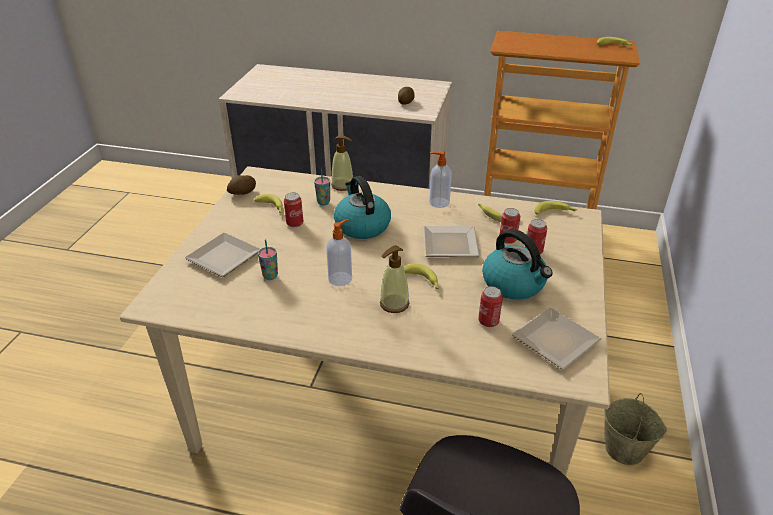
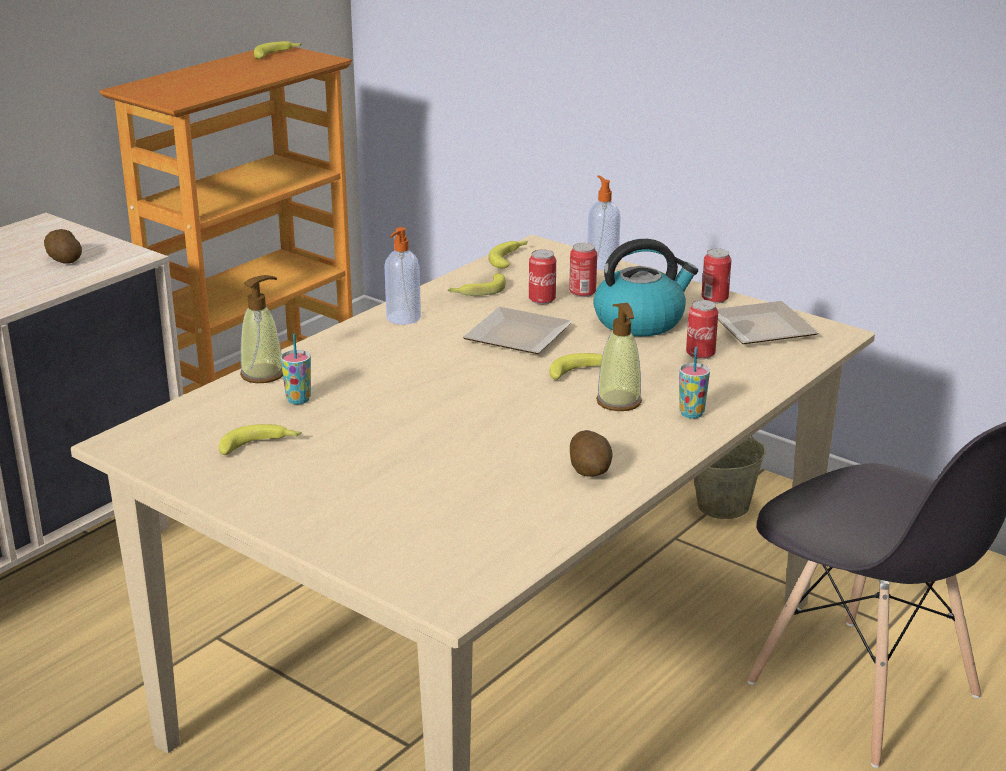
camera: 65 degrees left, 10 degrees down
(224, 256) = (369, 512): plate -> none
(242, 193) = (173, 465): potato -> potato (590, 470)
(270, 276) = (469, 480): cup -> cup (691, 414)
(294, 223) = (335, 434): can -> can (714, 299)
(341, 278) = (526, 426): soap dispenser -> soap dispenser (602, 264)
(361, 225) = (403, 384): kettle -> none

